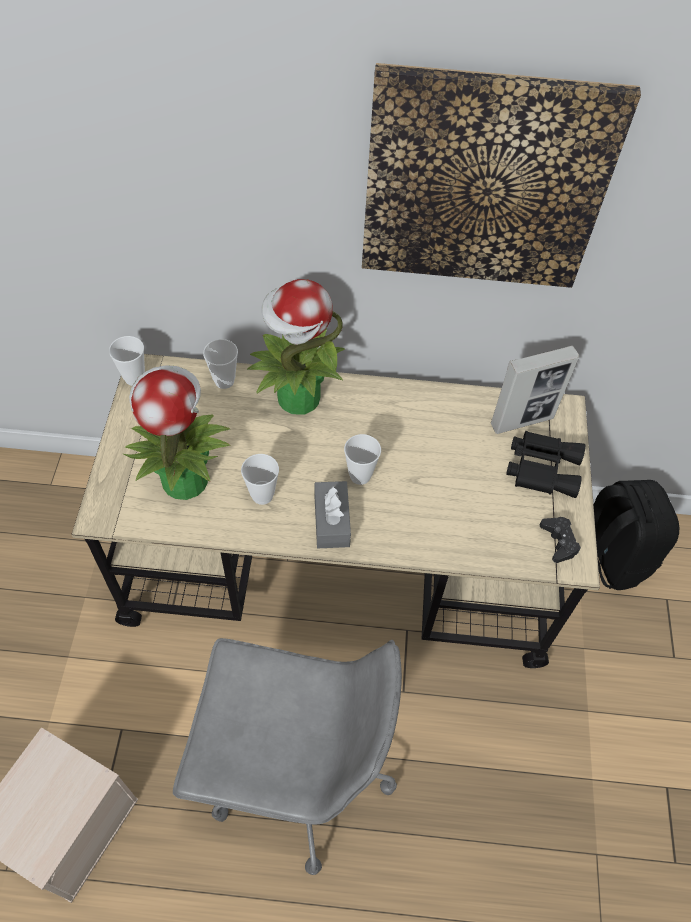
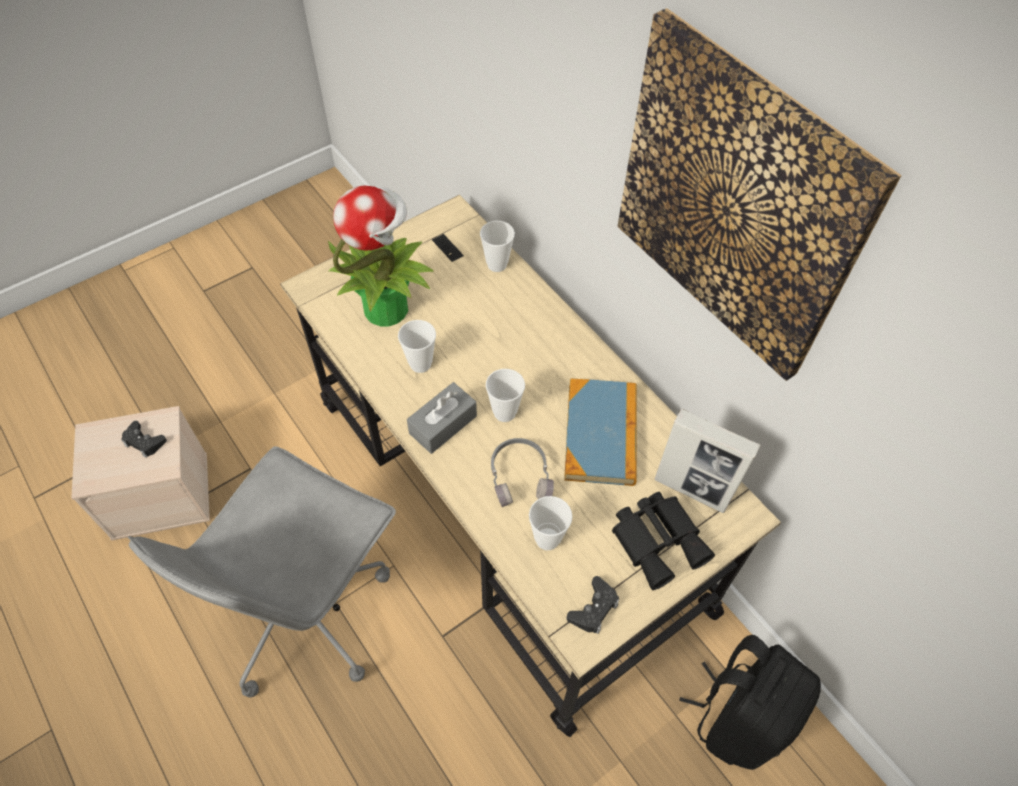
camera: 50 degrees right, 0 degrees up
(49, 782) = (144, 442): none -> black game controller
(134, 378) = (441, 215): cup -> cup (547, 539)
(293, 771) = (309, 606): grey office chair -> grey office chair turned 60 degrees clockwise
(297, 398) = (532, 319): potted plant -> none
(421, 506) = (520, 476): none -> grey headphones
(433, 434) = (601, 434): none -> book

